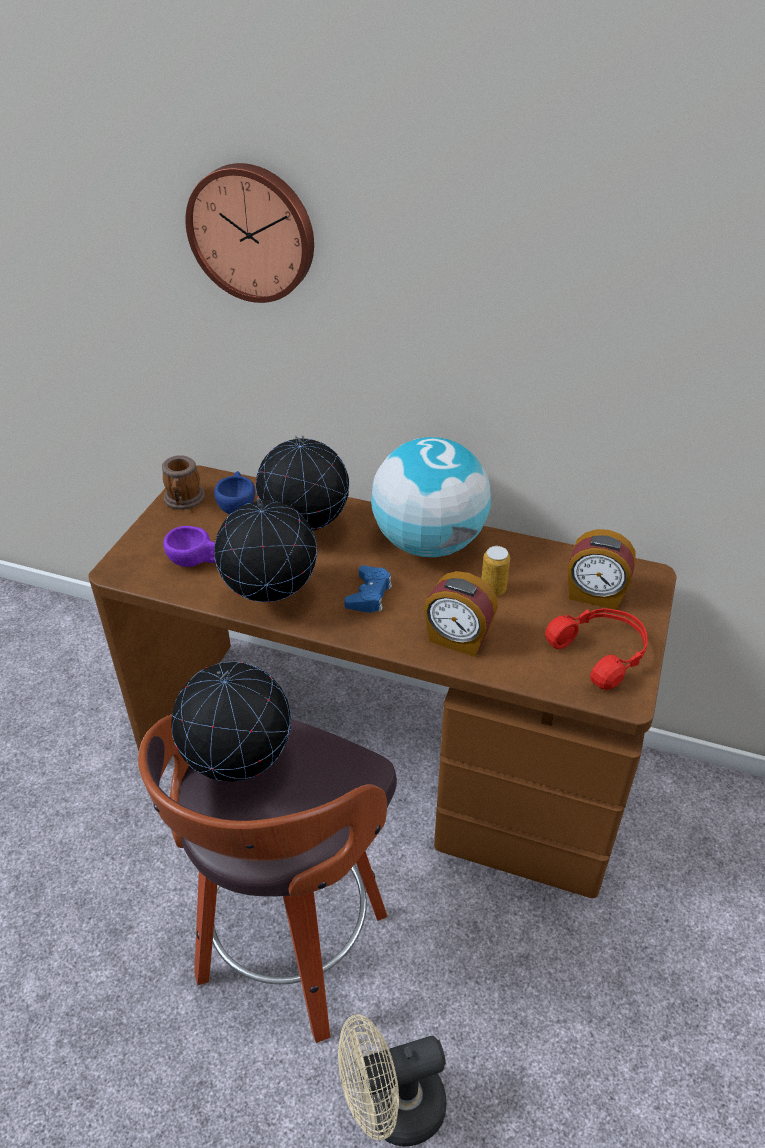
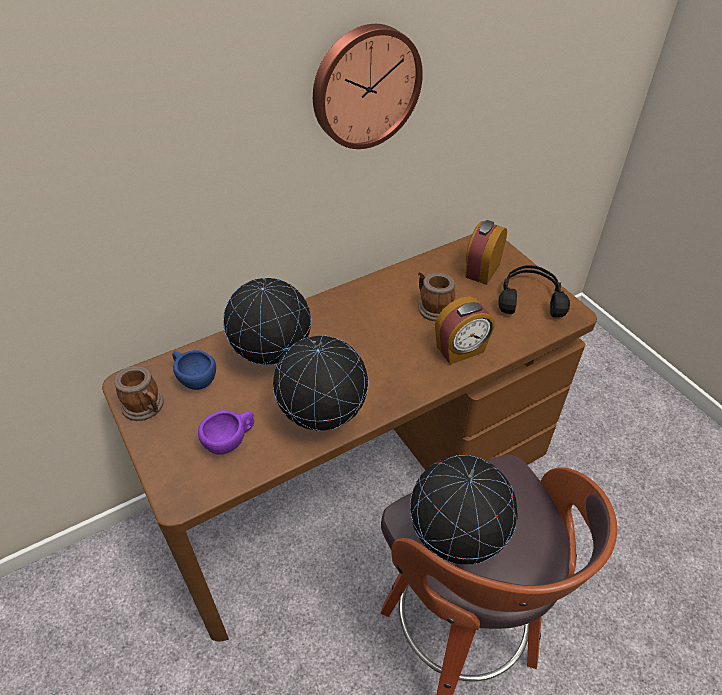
camera: 50 degrees left, 5 degrees up
(253, 232) = (122, 117): wall clock -> wall clock (365, 86)
(369, 595) = (375, 366): blue game controller -> none
(392, 1108) = (603, 653): beige fan -> none
(428, 543) = (357, 307): globe -> none
(493, 589) = (432, 307): can -> mug
(594, 595) = (481, 271): alarm clock -> alarm clock turned 150 degrees clockwise
(601, 652) = (530, 299): red headphones -> black headphones

